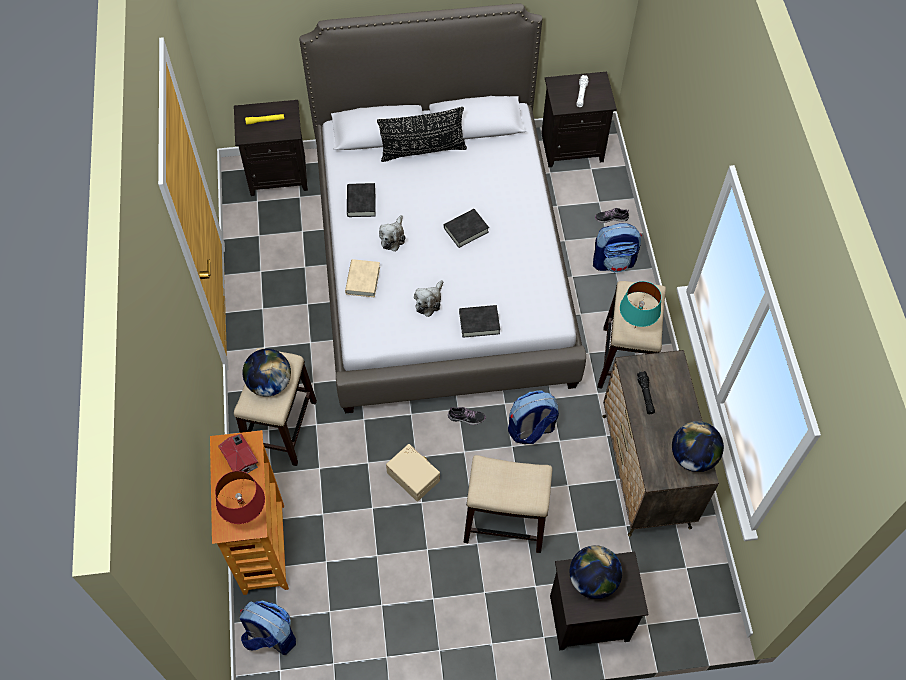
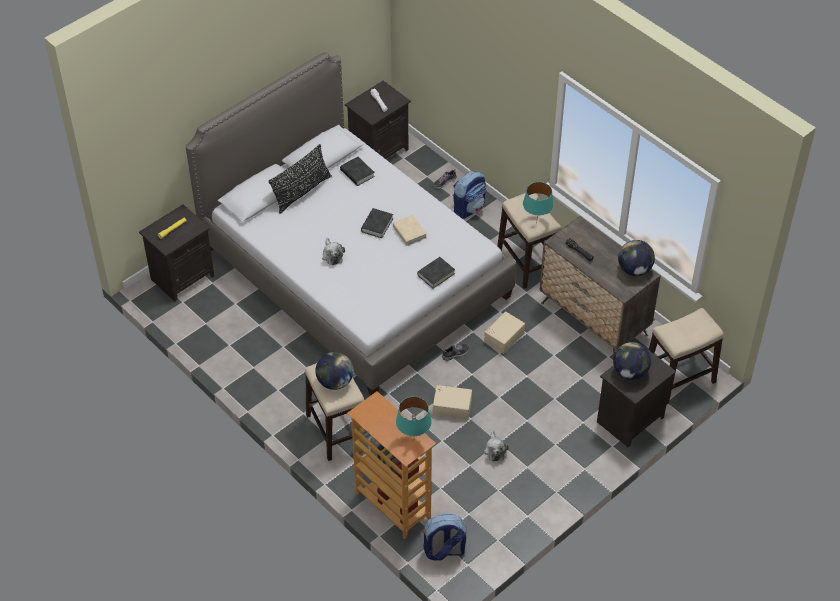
camera: 35 degrees left, 10 degrees down
(241, 459) = (379, 413): toy house -> none
(247, 516) = (413, 440): red table lamp -> turquoise table lamp
(361, 202) = (290, 246): black book -> black book (357, 173)
(363, 280) = (336, 291): beige book -> beige book (409, 232)
(429, 302) = (392, 280): plush toy -> plush toy (494, 450)
(506, 522) = (534, 398): stool -> stool (679, 378)
(531, 430) = (503, 337): backpack -> beige storage box

